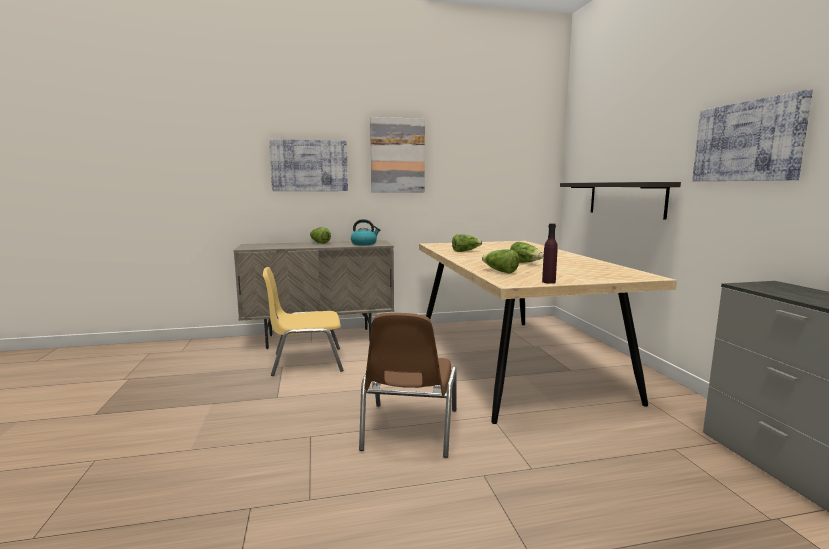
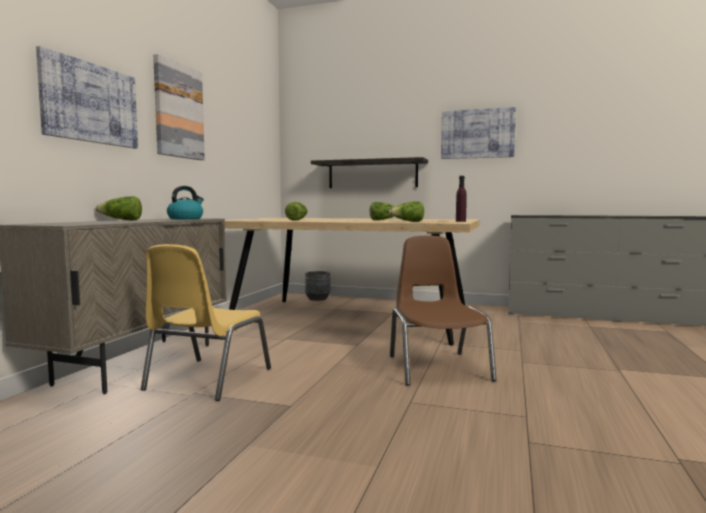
camera: 60 degrees left, 5 degrees down
(409, 430) = (437, 367): brown chair -> brown chair turned 135 degrees counterclockwise
(558, 331) = (317, 299): none -> grey planter

